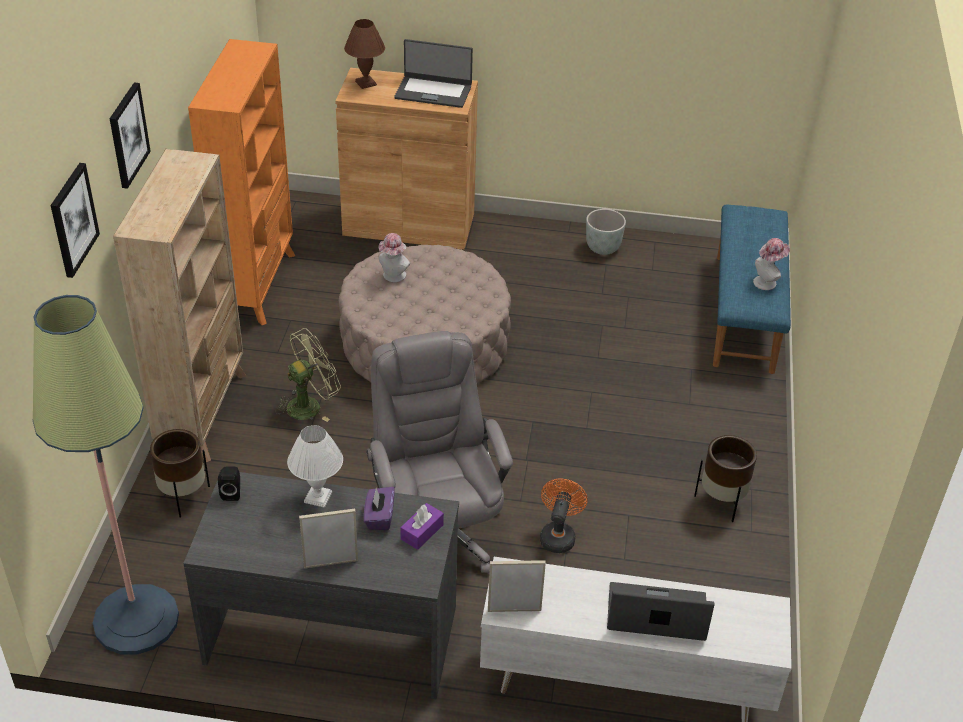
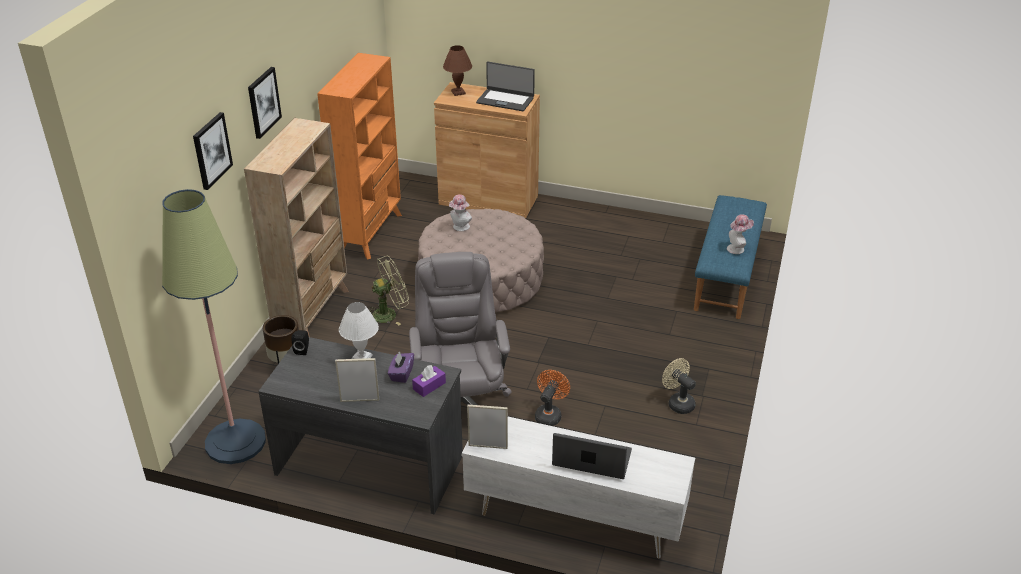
camera: 10 degrees right, 5 degrees down
(603, 248) = (629, 225): grey planter -> none
(721, 502) = (678, 402): brown planter -> beige fan

